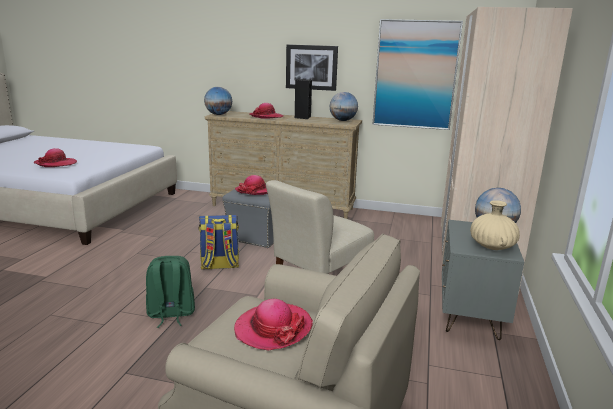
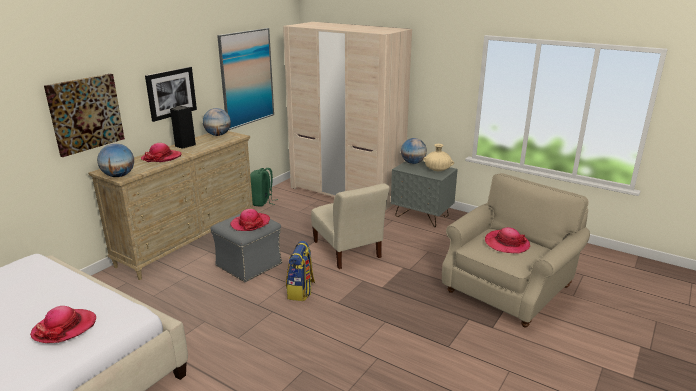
camera: 70 degrees left, 5 degrees up
(170, 314) = (375, 322): green backpack -> green backpack (262, 202)
(230, 64) = (85, 114): none -> picture

